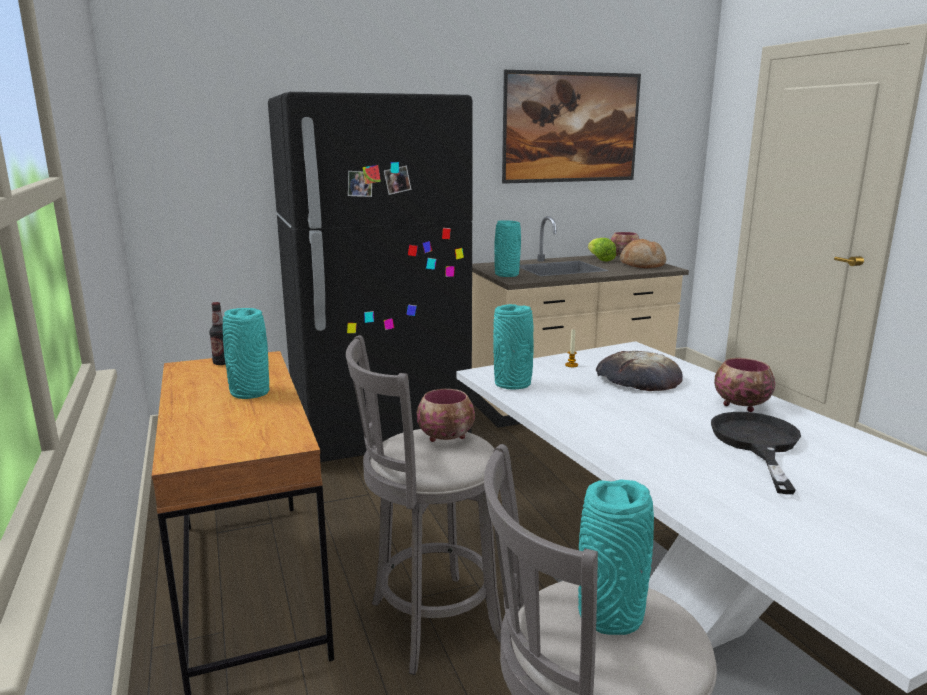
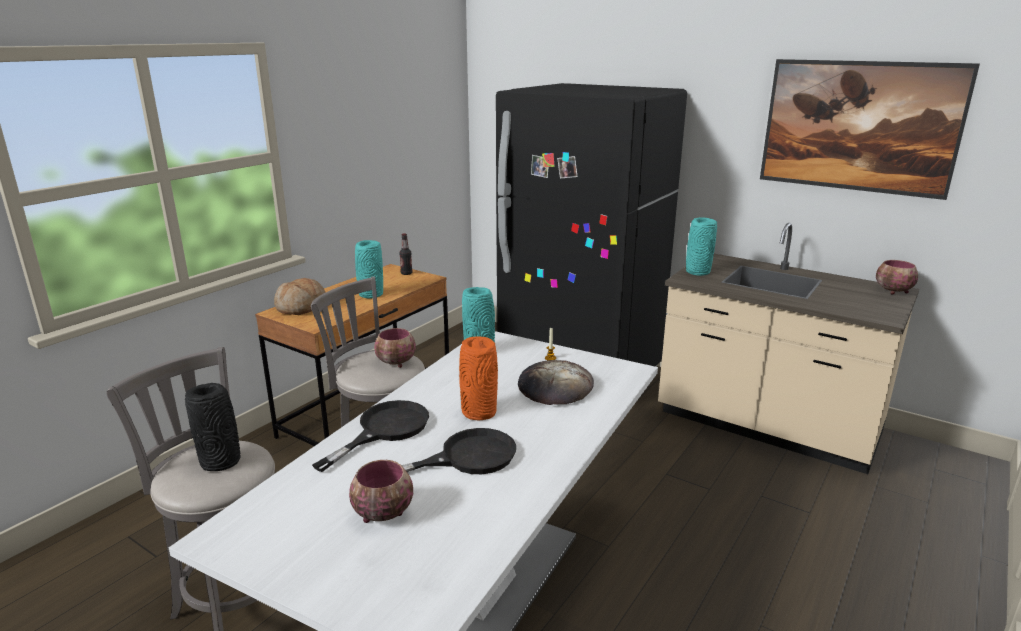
camera: 55 degrees right, 5 degrees up
(600, 259) = (848, 286): lettuce -> none
(610, 614) = (222, 462): turquoise vase -> black vase
(642, 264) = (871, 305): bread -> bread (301, 307)
(662, 417) = (479, 413): none -> orange vase
(662, 467) = (385, 430): none -> black frying pan
(740, 405) = (546, 438): bowl -> bowl (382, 513)

